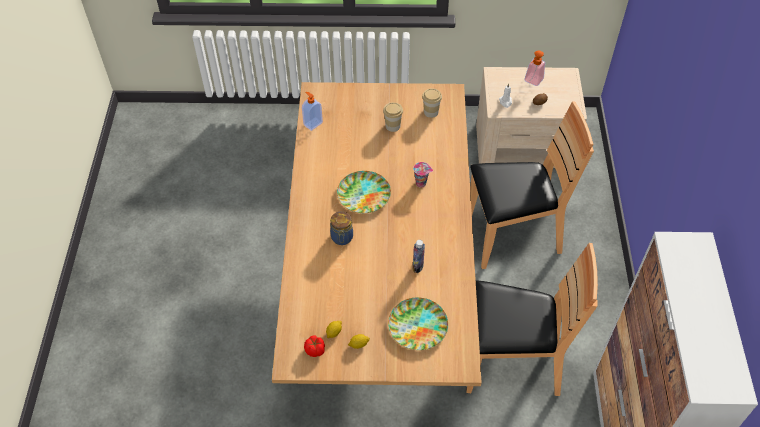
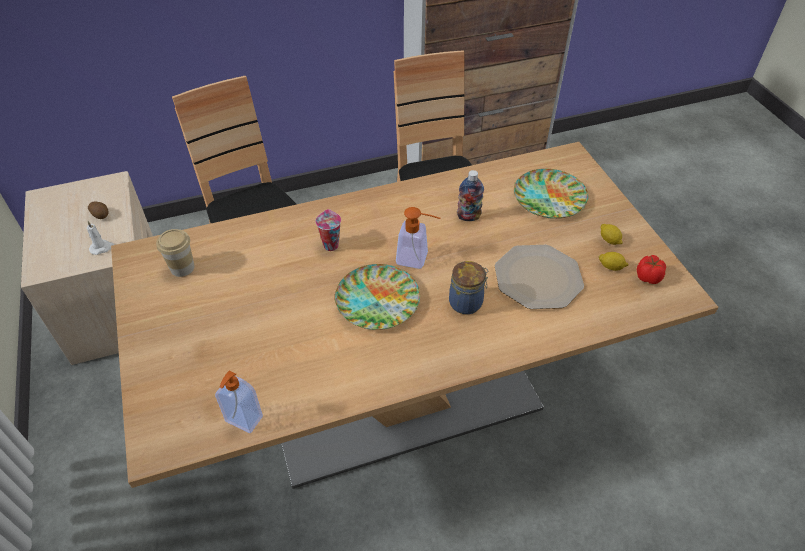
camera: 110 degrees left, 5 degrees down
(344, 284) = (538, 277): none -> plate
(392, 126) = (223, 305): cup -> none
(532, 82) = (56, 229): soap dispenser -> soap dispenser (418, 259)

